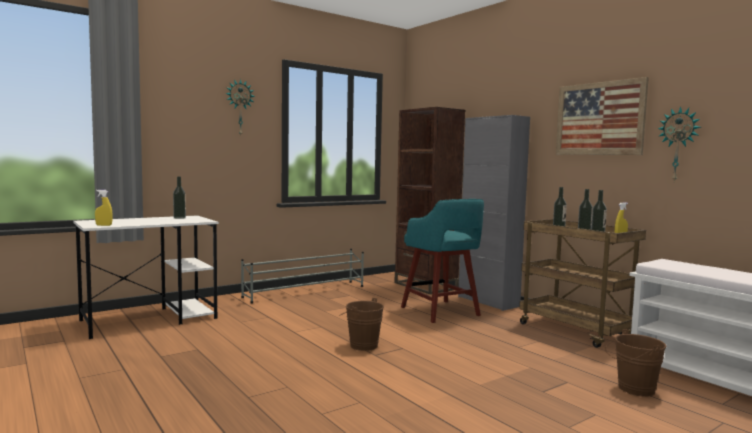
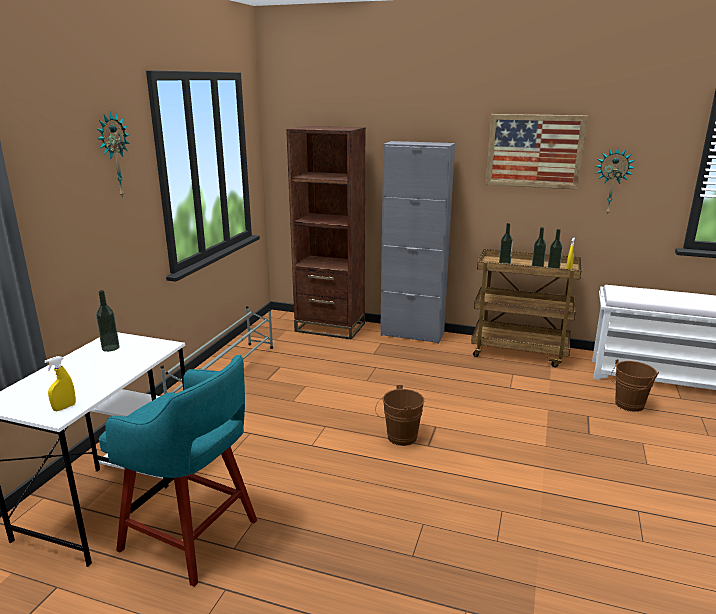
camera: 35 degrees left, 15 degrees up
(441, 312) = (396, 363): turquoise stool -> turquoise stool (192, 537)

